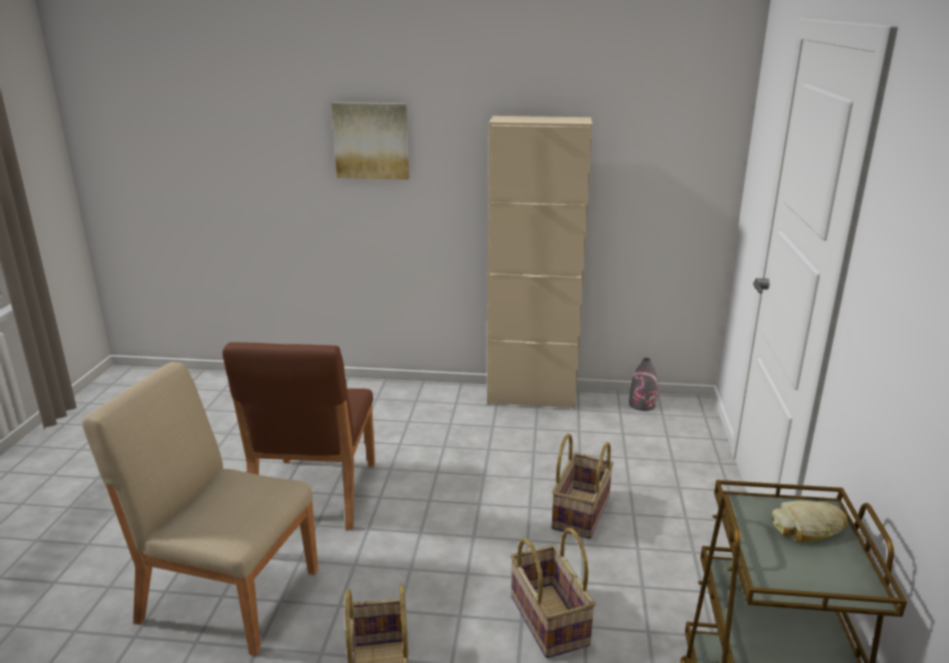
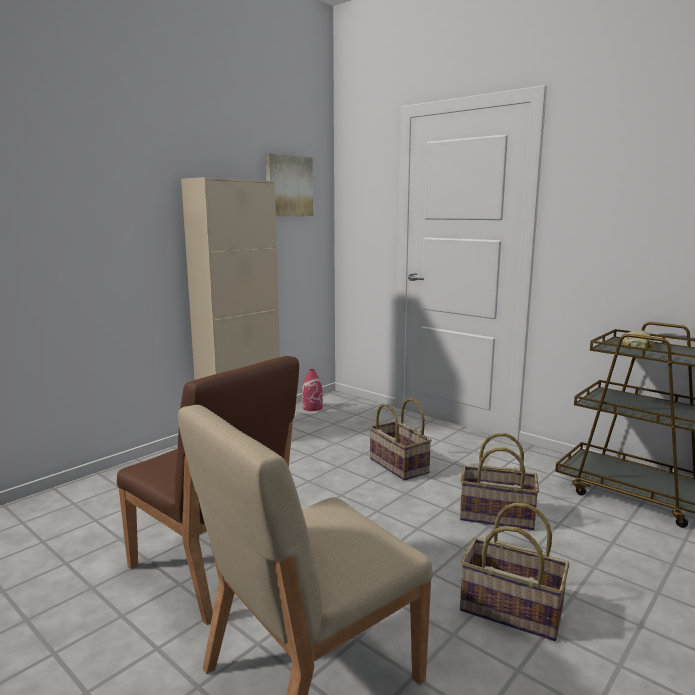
camera: 55 degrees left, 10 degrees down
(371, 140) = (64, 203): picture -> picture (288, 186)
(642, 405) = (312, 407): grey vase -> red vase

